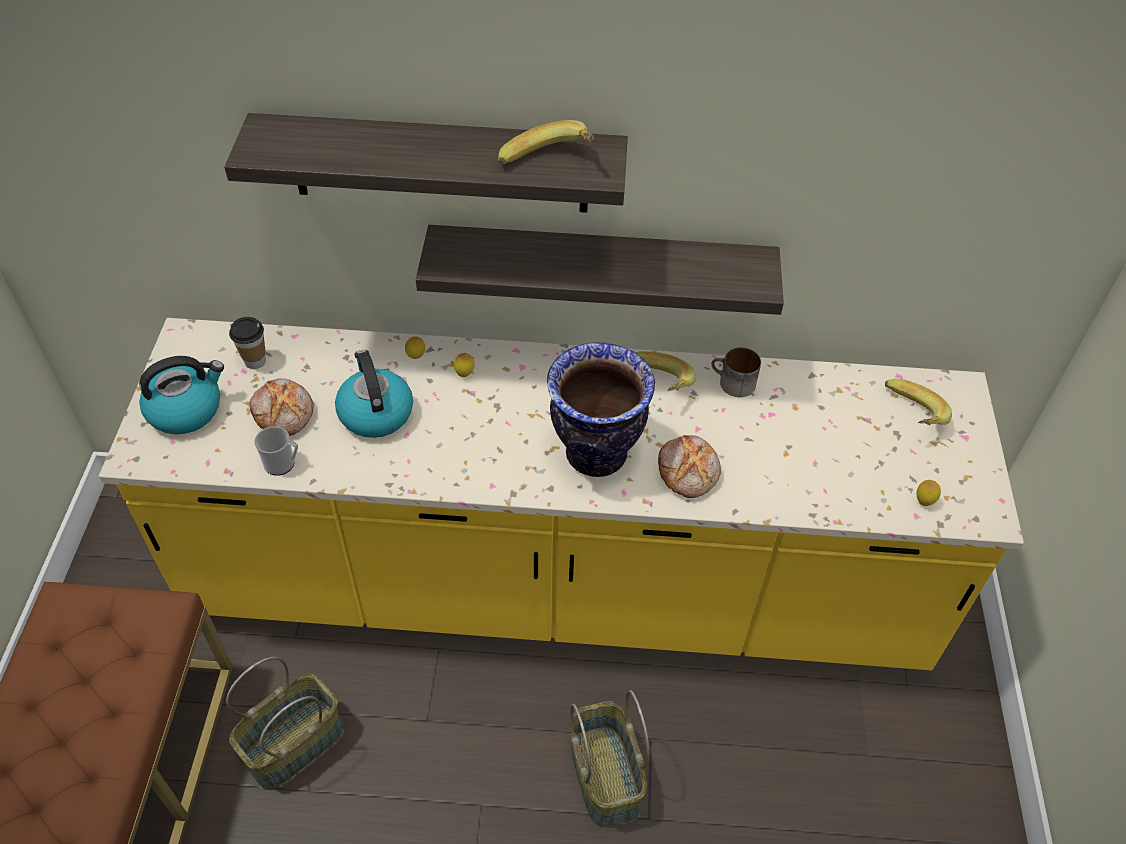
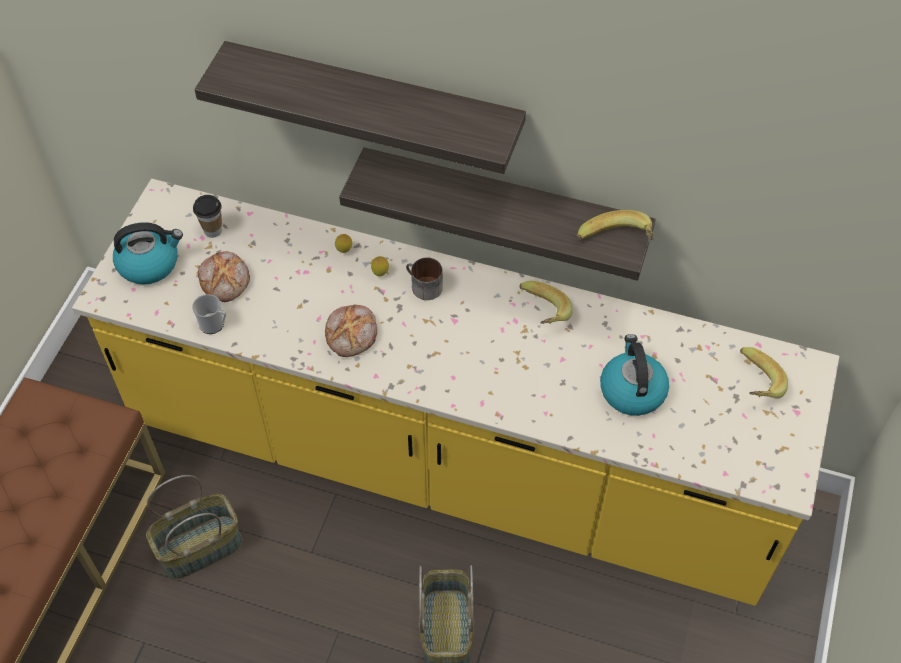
camera: 15 degrees right, 5 degrees up
(375, 412) = (298, 294): kettle -> kettle (631, 390)
(549, 164) = (451, 129): banana -> banana (617, 244)
(595, 454) = (468, 365): vase -> none
(689, 471) = (542, 395): bread -> bread (352, 334)
(732, 383) = (606, 324): mug -> mug (422, 286)
(924, 501) = (736, 462): lemon -> none

